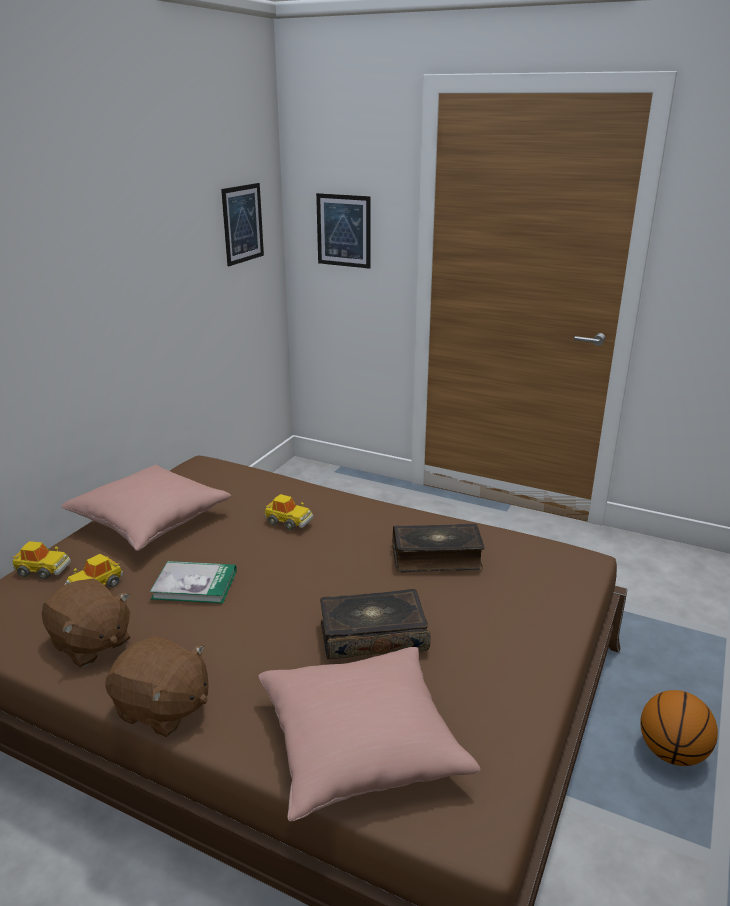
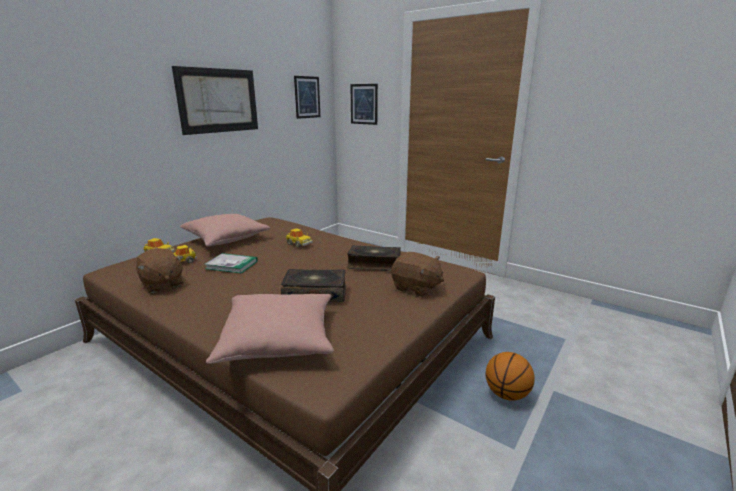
camera: 10 degrees right, 5 degrees down
(107, 262) = (219, 100): none -> picture
(162, 709) = (180, 314): brown plush toy -> brown plush toy (416, 288)

